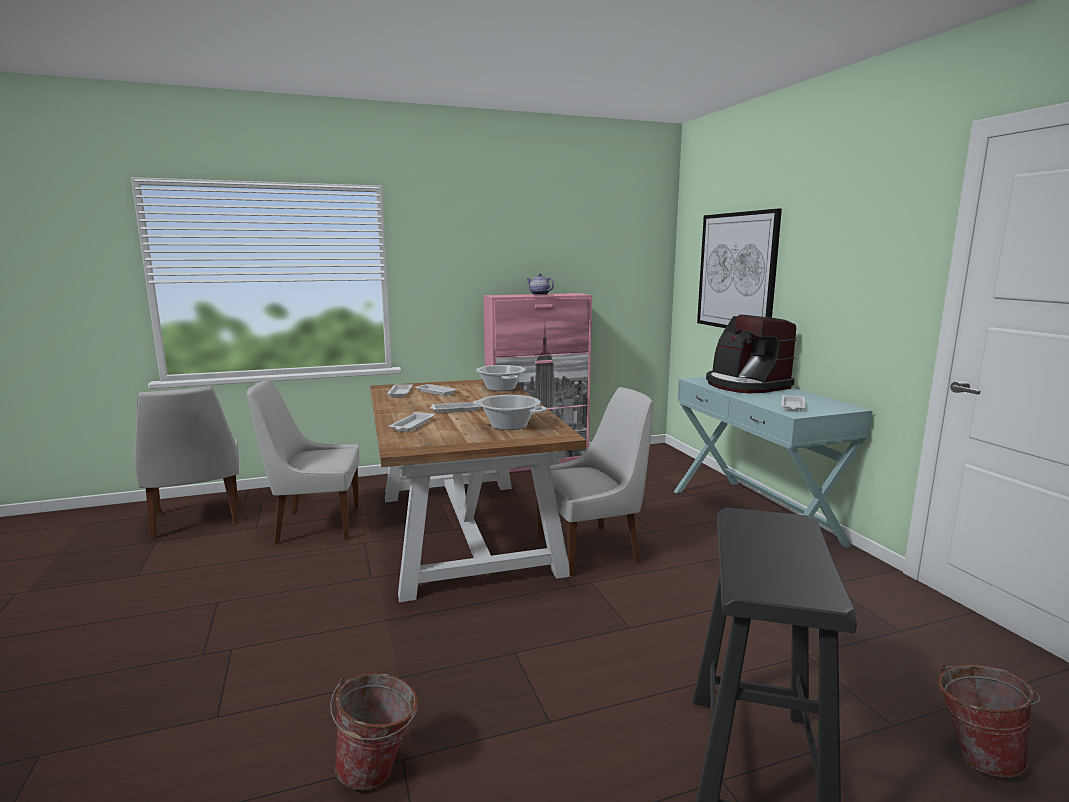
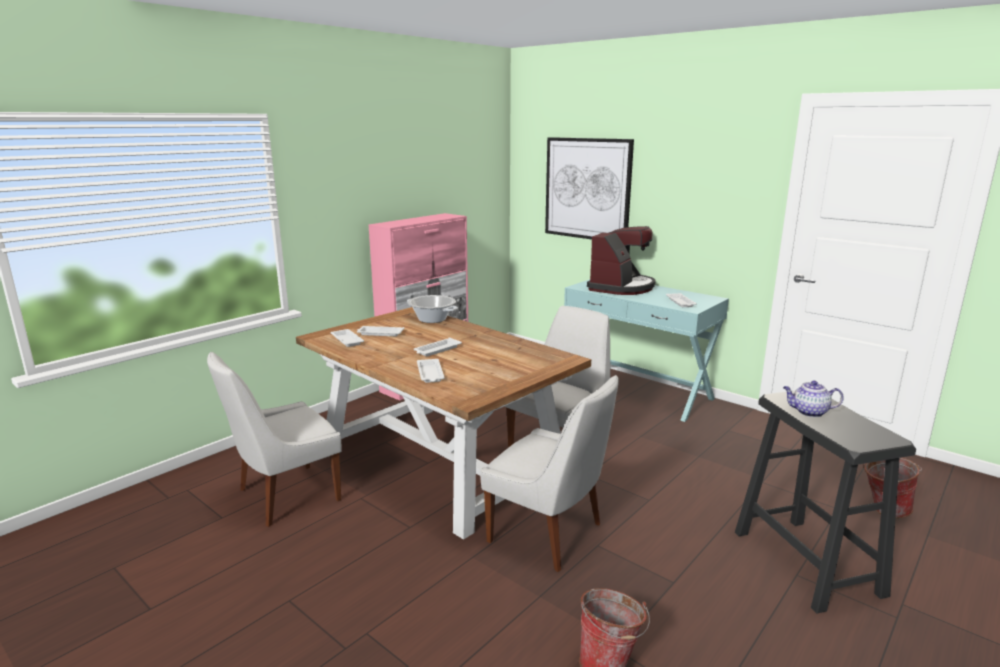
camera: 30 degrees left, 5 degrees up
(197, 520) = (132, 530): white chair -> white chair (549, 534)
(509, 425) = (511, 357): cooking pot -> none
(539, 294) = (418, 219): teapot -> teapot (809, 412)
(745, 385) = (621, 287): coffee machine -> coffee machine turned 90 degrees counterclockwise

